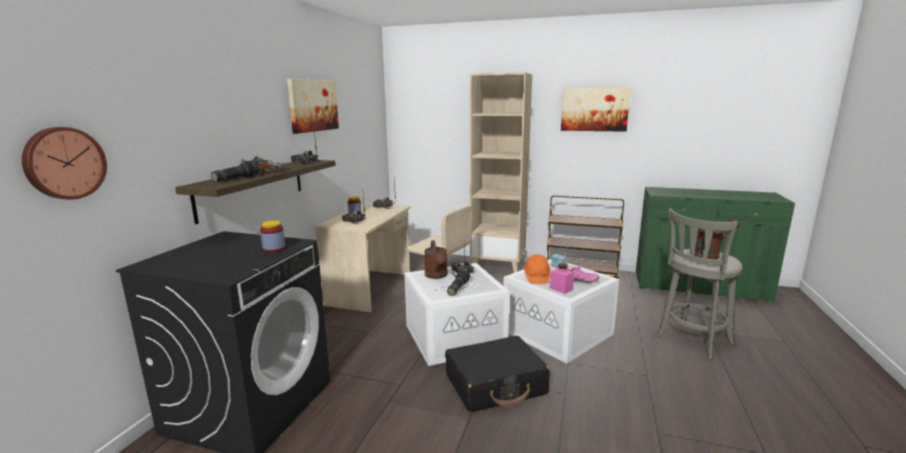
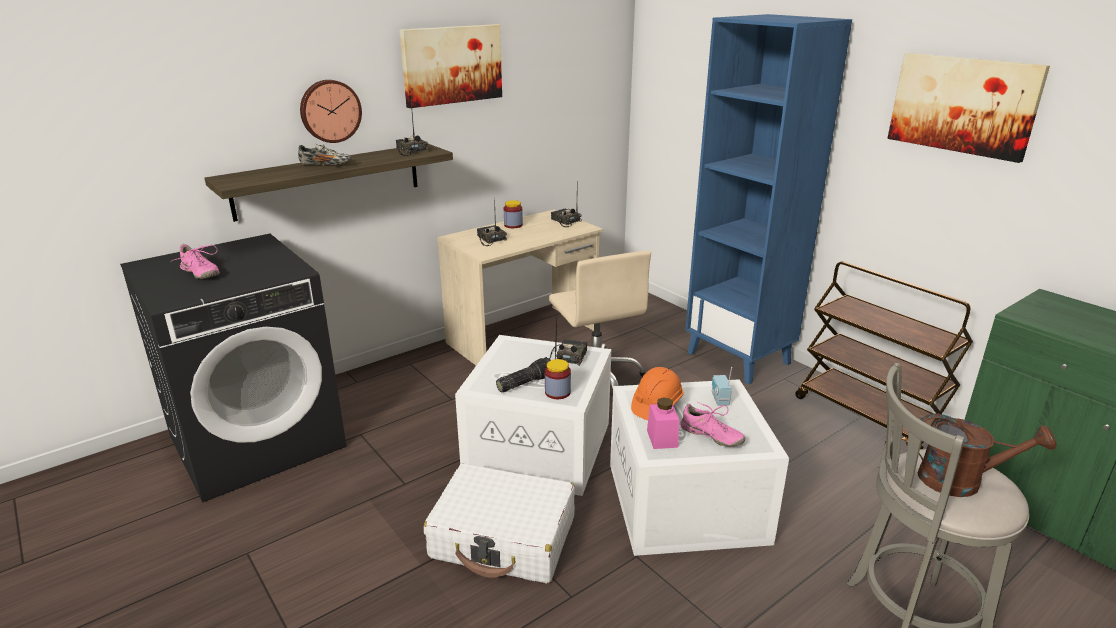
camera: 35 degrees right, 10 degrees up
(64, 163) = (64, 150): wall clock -> wall clock (330, 111)
(216, 258) = (200, 273): none -> pink shoe
(236, 179) = (276, 173): flashlight -> none
(274, 249) = (261, 275): jar -> jar (557, 392)
(437, 276) = (528, 354): brown watering can -> none
(496, 385) = (504, 538): black suitcase -> white suitcase
(498, 267) = (739, 358): beige bookcase -> blue bookcase

